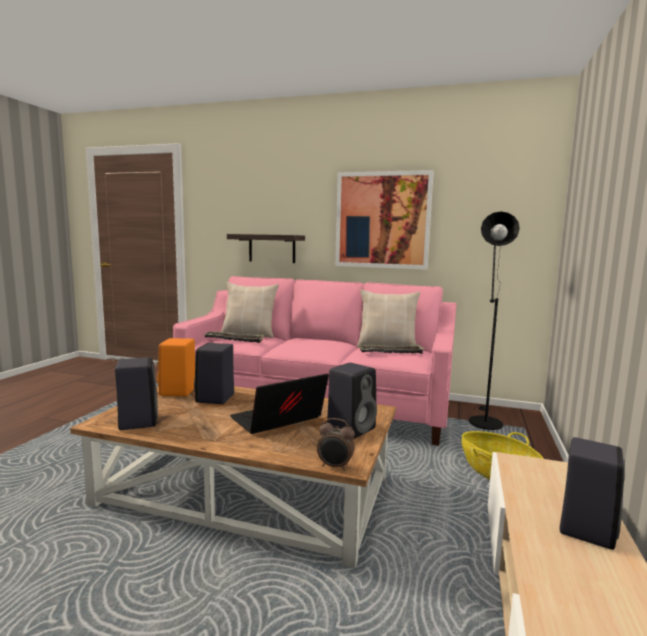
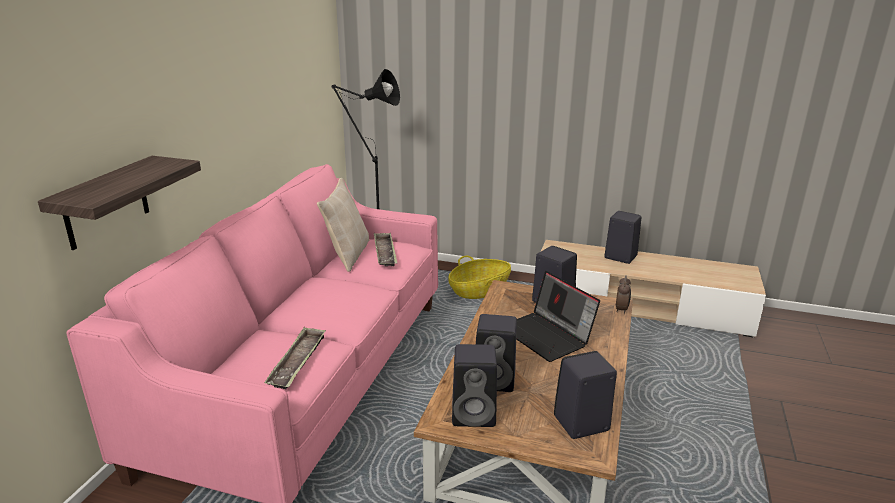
camera: 90 degrees left, 15 degrees up
(178, 392) = (475, 414): orange speaker -> black speaker
(249, 334) = (242, 355): beige pillow -> none
(382, 220) = (233, 97): picture -> none

